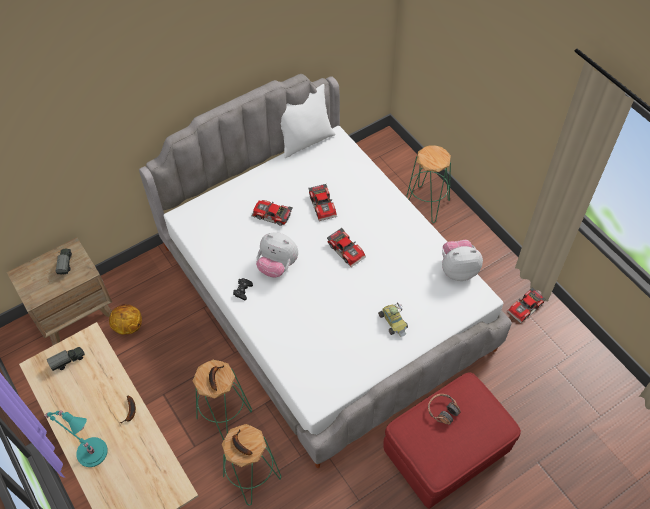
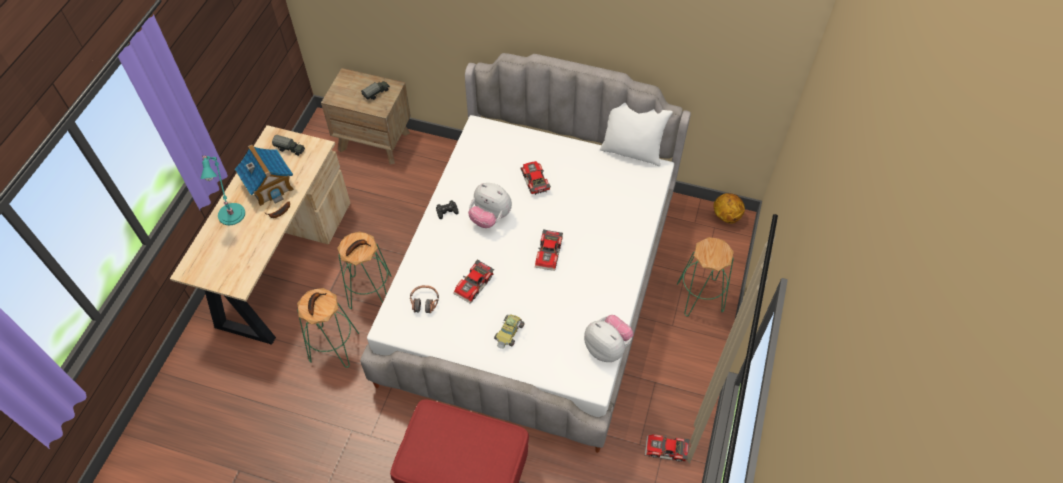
camera: 50 degrees right, 0 degrees up
(91, 401) = (269, 185): none -> toy house
(128, 327) = (391, 179): basketball -> basketball (726, 216)
(277, 266) = (490, 217): plush toy -> plush toy turned 45 degrees counterclockwise
(323, 205) = (579, 207): toy car -> toy car (475, 285)
(442, 411) = (467, 431): headphones -> headphones (424, 302)

